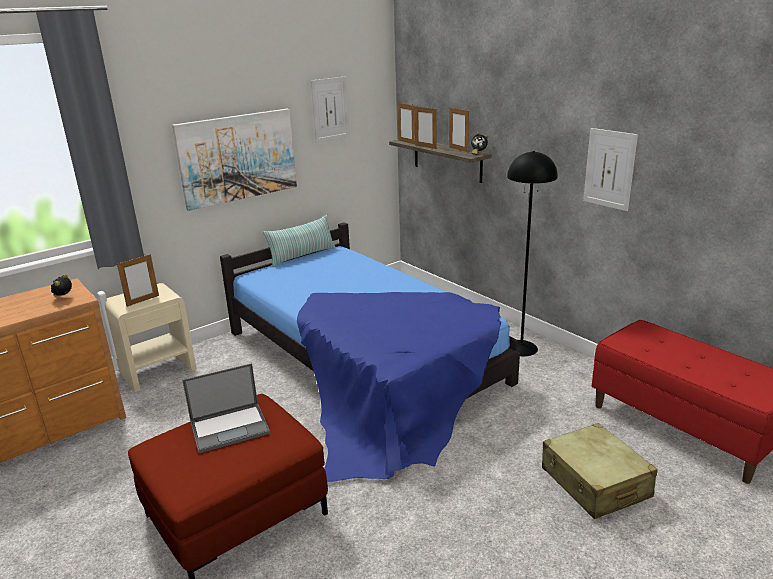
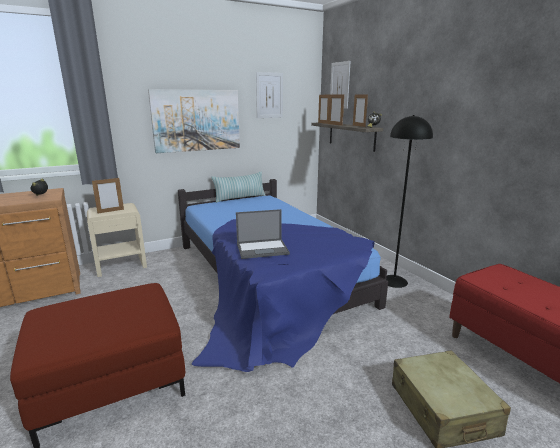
camera: 10 degrees right, 5 degrees down
(230, 427) = (113, 304): laptop -> laptop (263, 249)
(609, 169) = (479, 130): picture -> picture (339, 85)

